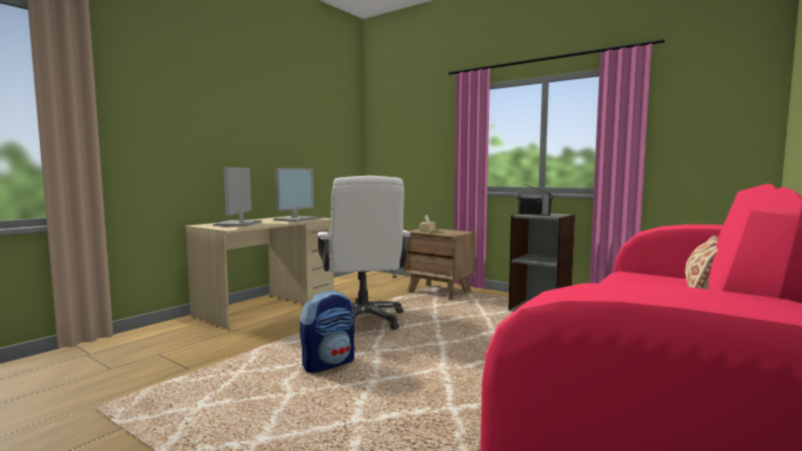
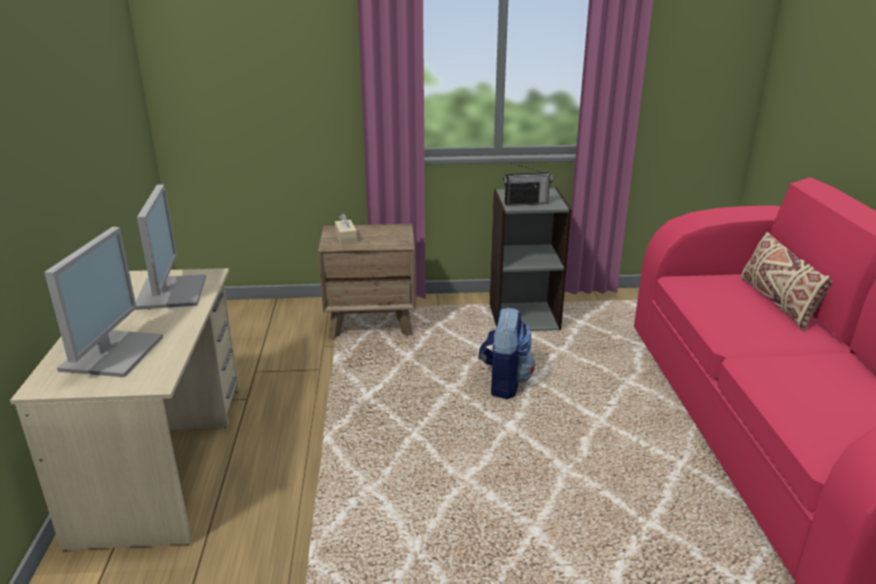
camera: 40 degrees left, 20 degrees up
(238, 224) = (112, 352): monitor -> monitor turned 135 degrees counterclockwise
(329, 364) = (445, 531): backpack -> backpack (504, 383)
(363, 320) = (360, 425): white office chair -> none

